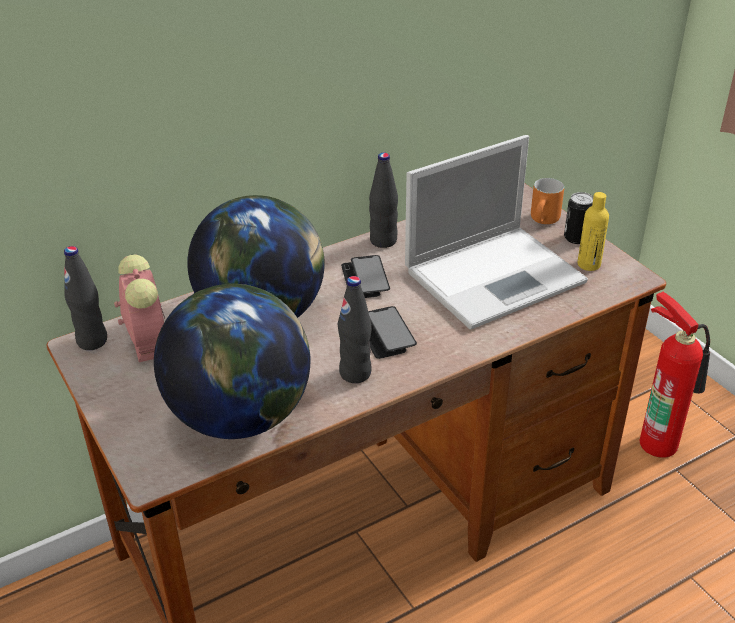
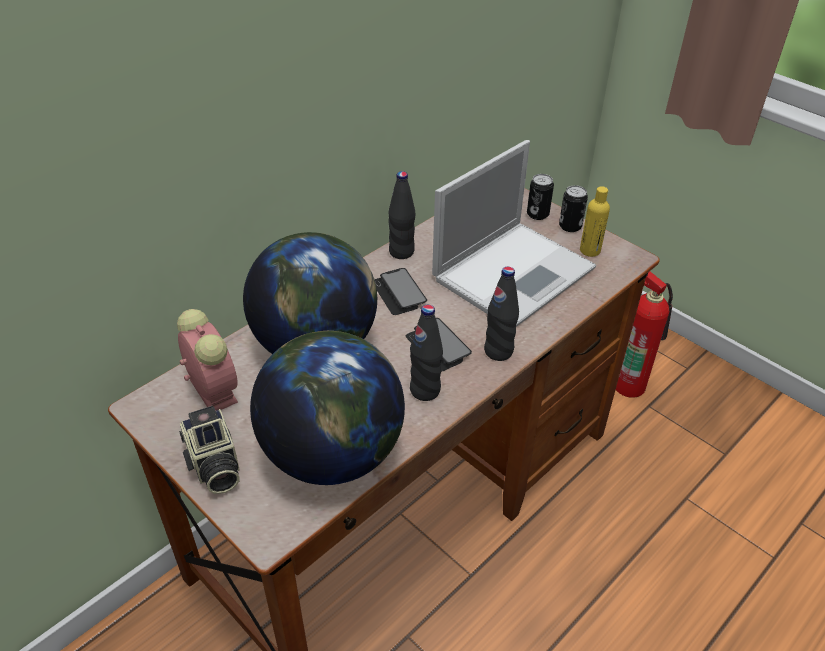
camera: 15 degrees left, 5 degrees up
(92, 341) = (155, 399): black bottle -> black bottle (498, 351)
(123, 407) = (213, 465): none -> camera
(545, 222) = (537, 214): orange mug -> can

